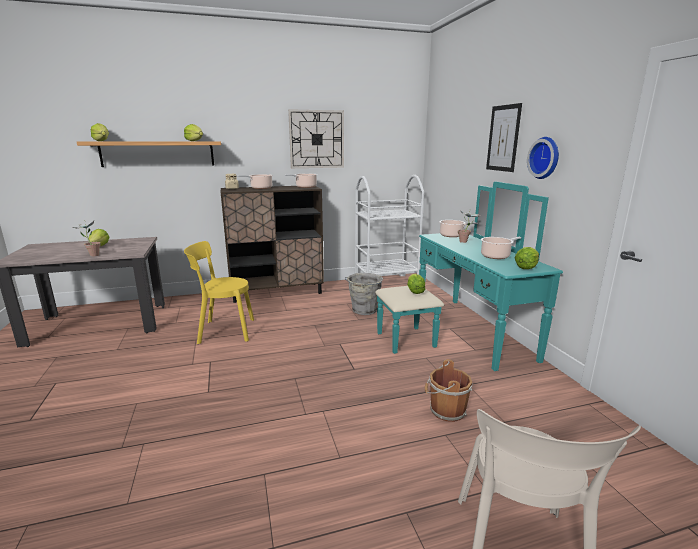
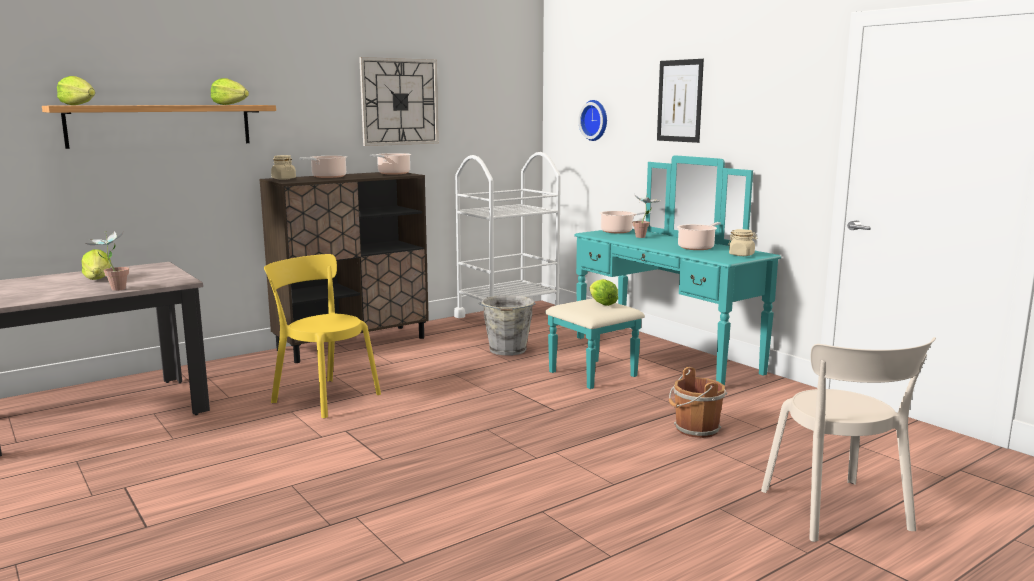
camera: 20 degrees left, 5 degrees down
(223, 331) = (323, 397): yellow chair -> yellow chair turned 60 degrees clockwise
(526, 267) = (741, 255): lettuce -> beige jar
(545, 158) = (743, 124): wall clock -> wall clock (595, 120)

